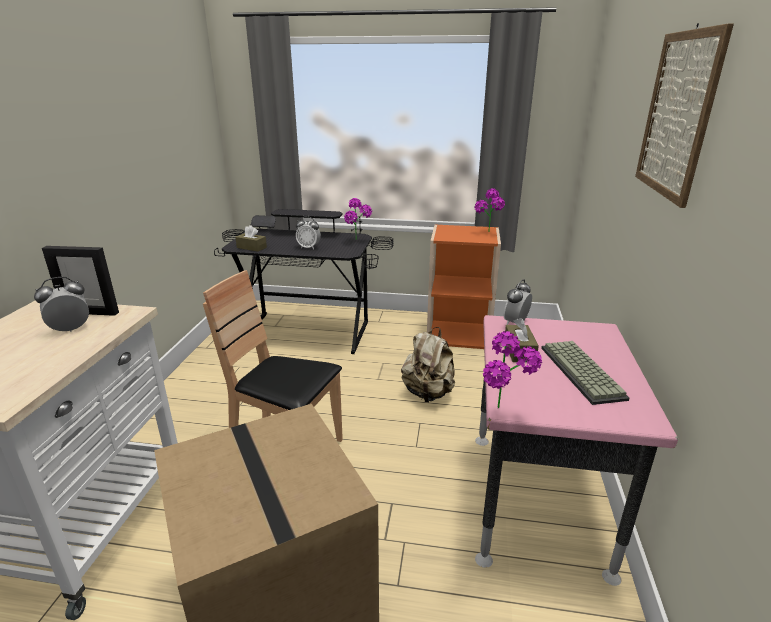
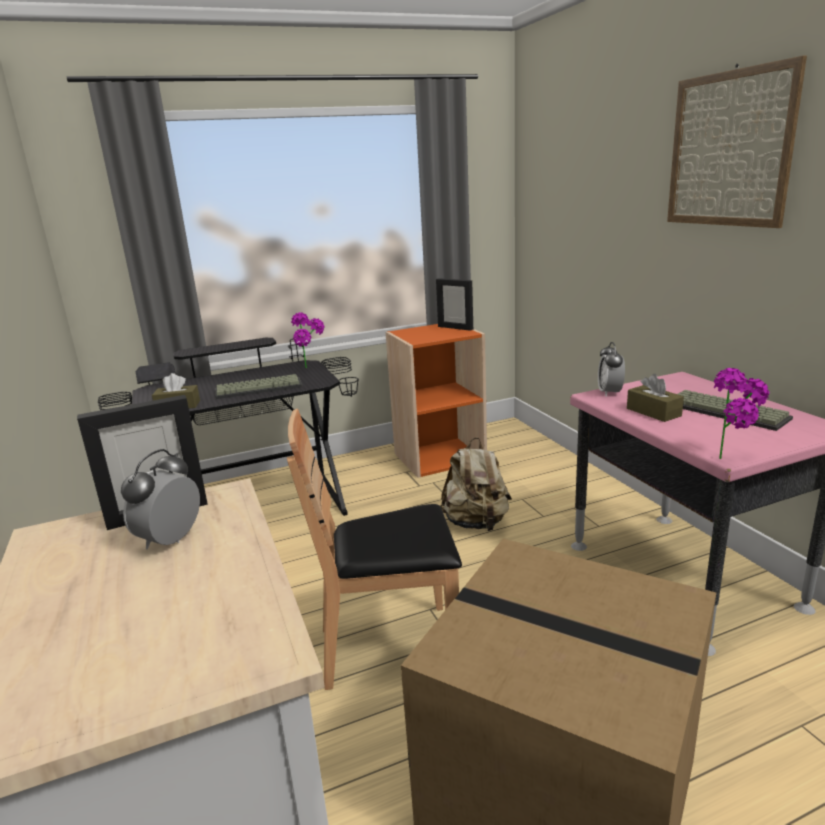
camera: 30 degrees left, 5 degrees down
(309, 247) = (259, 388): alarm clock -> keyboard
(488, 233) = (455, 327): potted plant -> picture frame

